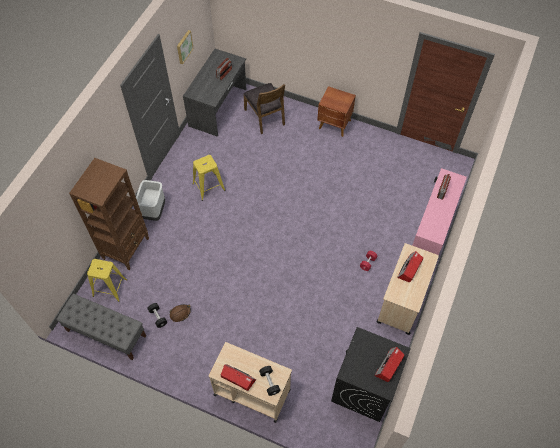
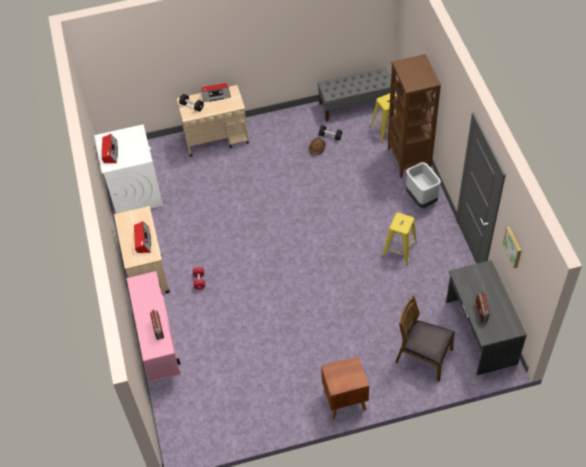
camera: 145 degrees right, 5 degrees down
(364, 387) = (135, 192): black washing machine -> white washing machine

